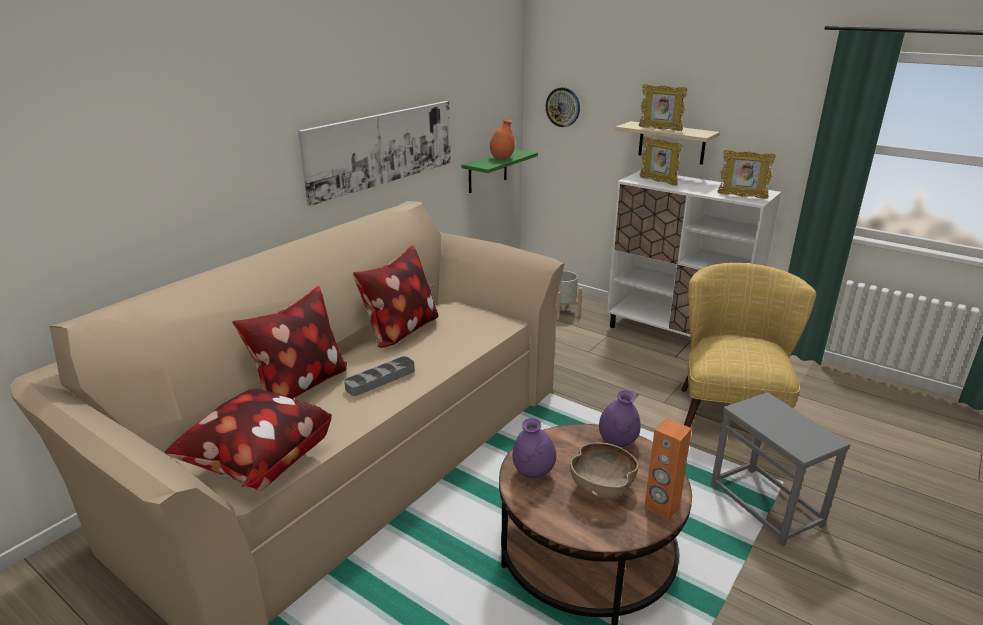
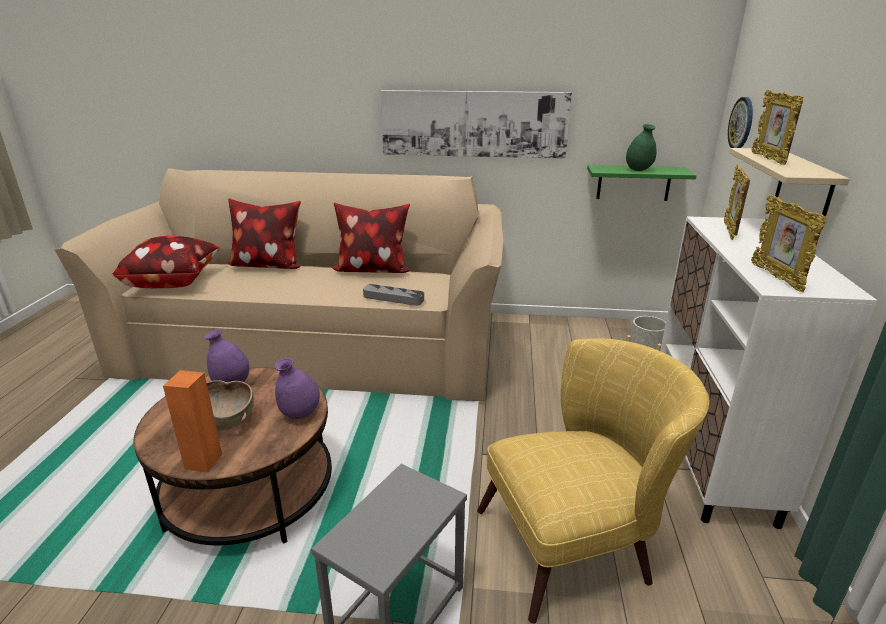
camera: 60 degrees right, 0 degrees up
(380, 379) = (288, 282): grey tray -> grey tray (393, 298)
(502, 158) = (638, 170): orange vase -> green vase

